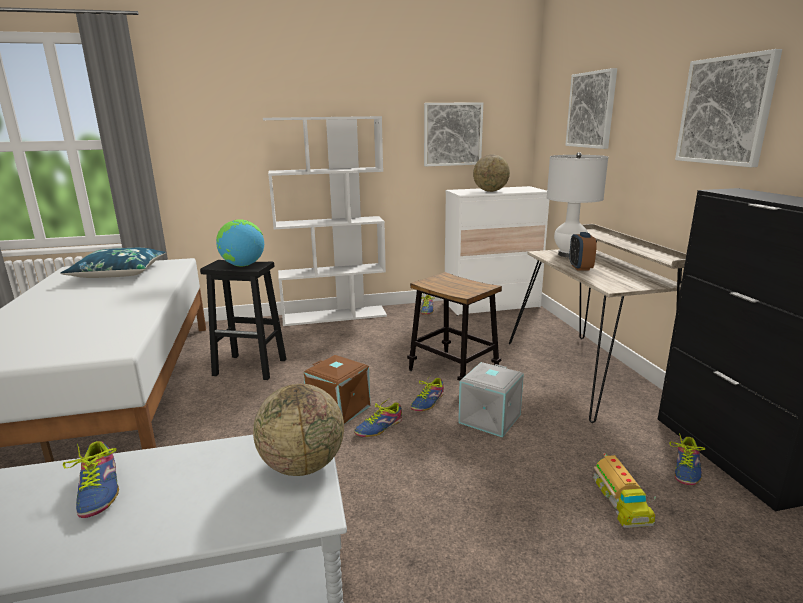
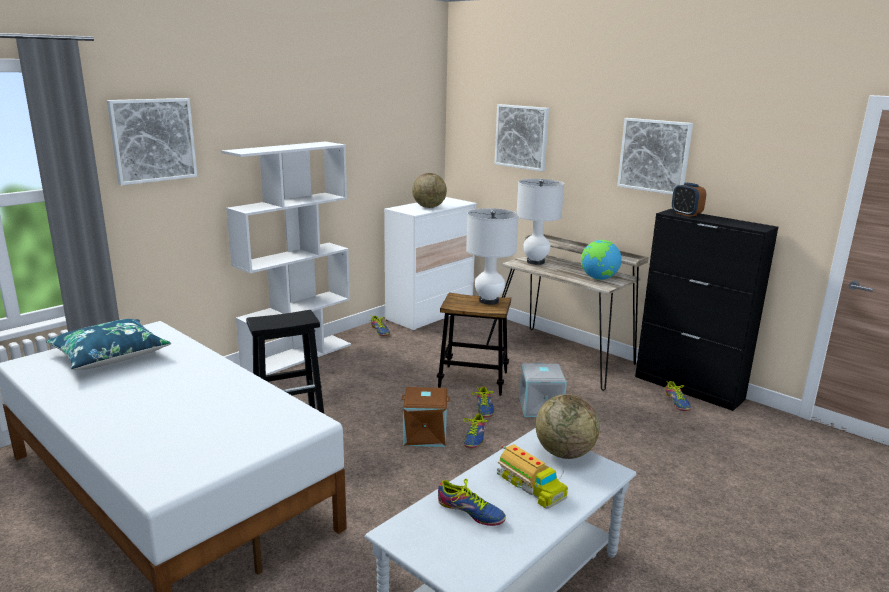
camera: 35 degrees left, 0 degrees up
(243, 265) = (289, 319): globe -> globe (598, 279)
(452, 134) = (385, 153): picture -> picture (153, 140)
(471, 285) = (488, 301): none -> white table lamp
(580, 267) = (560, 273): alarm clock -> alarm clock (686, 214)
(619, 500) = (664, 431): toy truck -> toy truck (529, 486)

